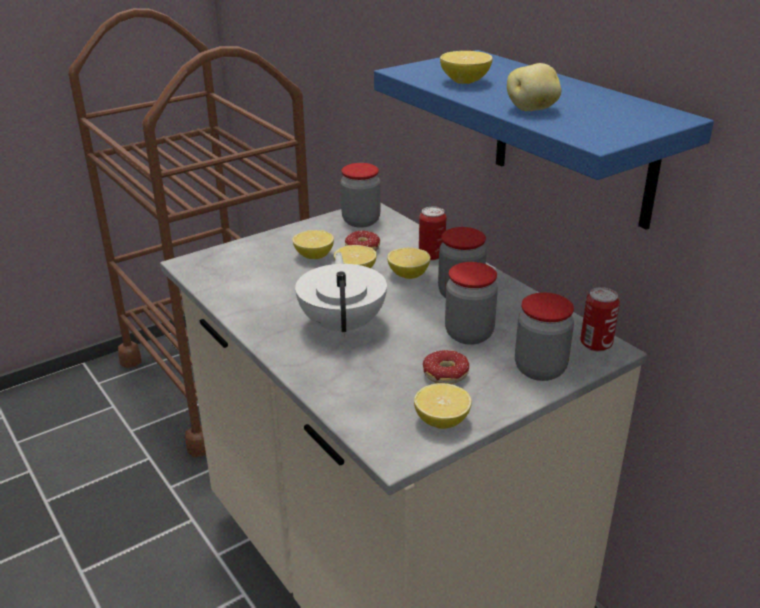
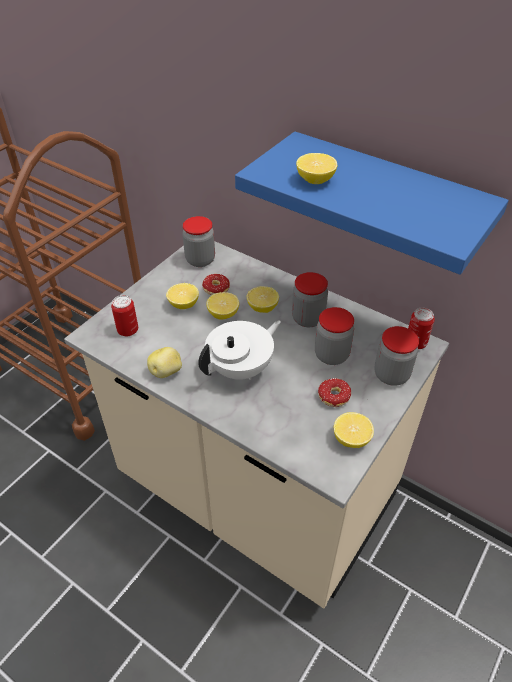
camera: 20 degrees left, 15 degrees up
(343, 325) = (241, 368): white teapot -> white teapot turned 75 degrees clockwise
(431, 255) = (269, 284): can -> can (128, 330)
(532, 109) = (386, 210): potato -> potato (166, 371)

